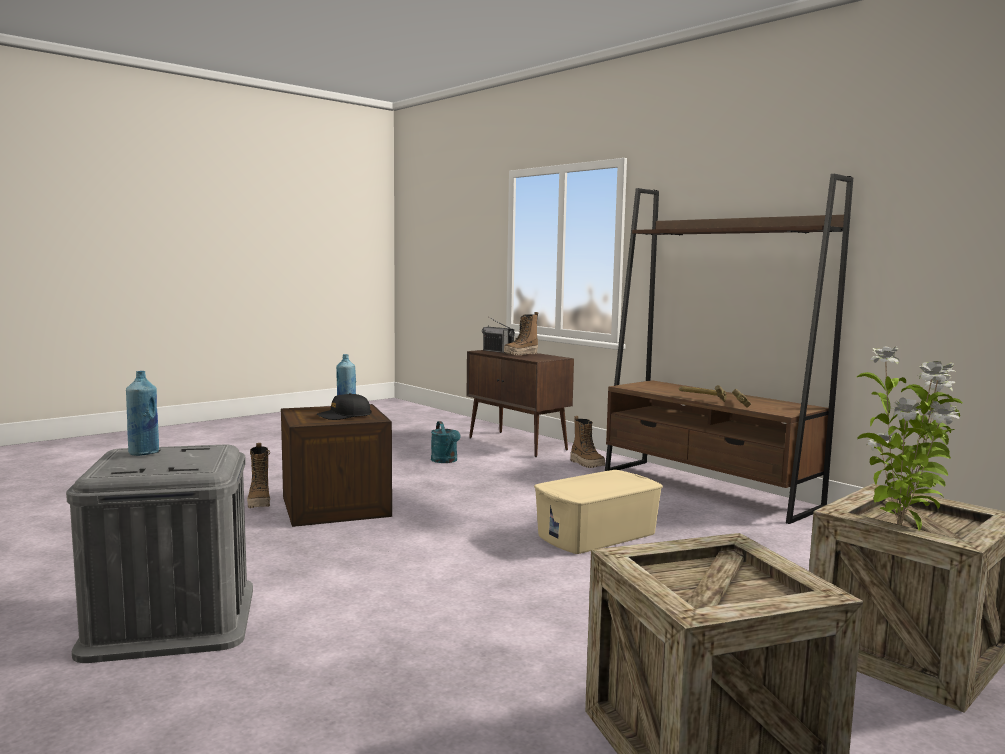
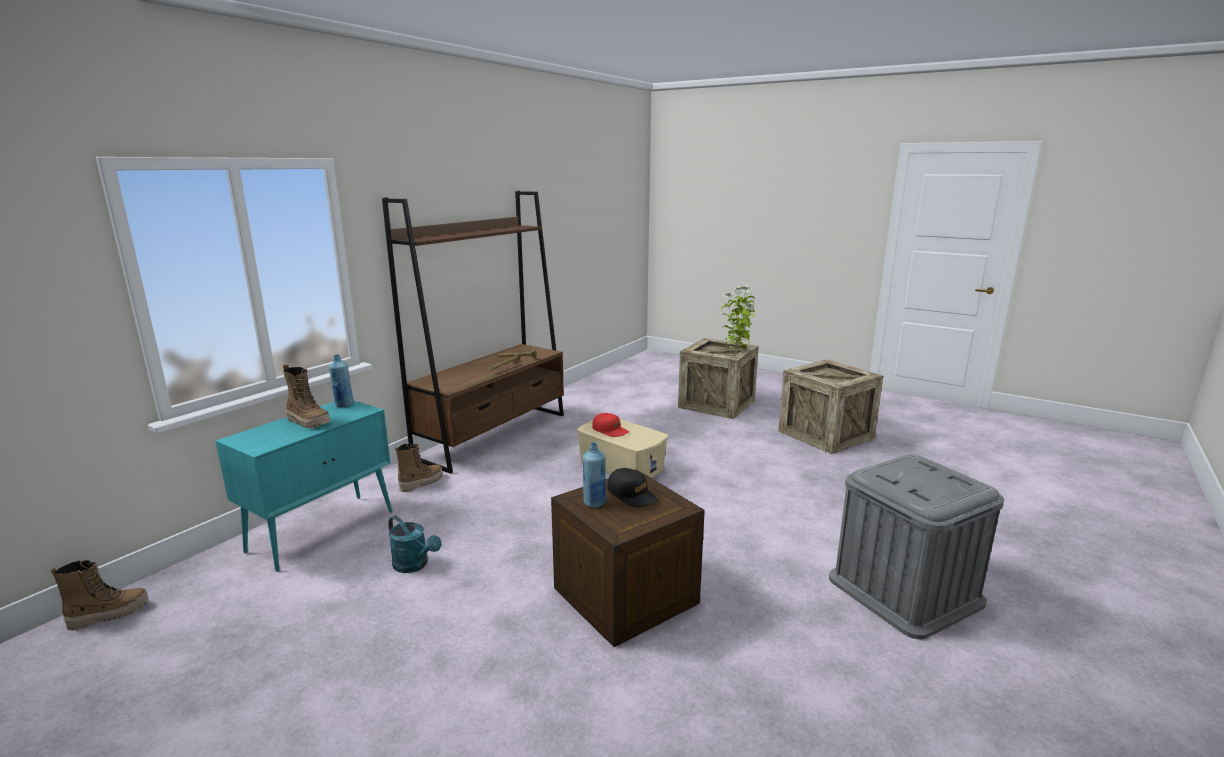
camera: 105 degrees left, 10 degrees up
(144, 453) = (926, 491): blue bottle -> blue bottle (344, 405)
(259, 503) = (644, 658): boot -> boot (109, 614)
(446, 461) = (415, 565): turquoise watering can -> turquoise watering can turned 75 degrees clockwise
(498, 351) = (268, 437): radio -> none
(518, 444) = (323, 530): brown cabinet -> turquoise cabinet
(603, 480) = (610, 430): none -> red cap

